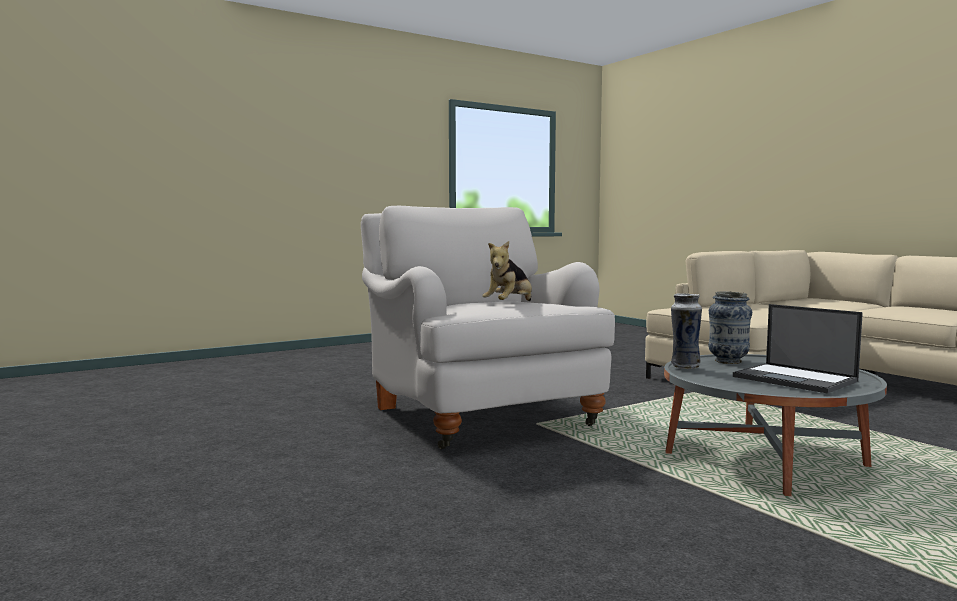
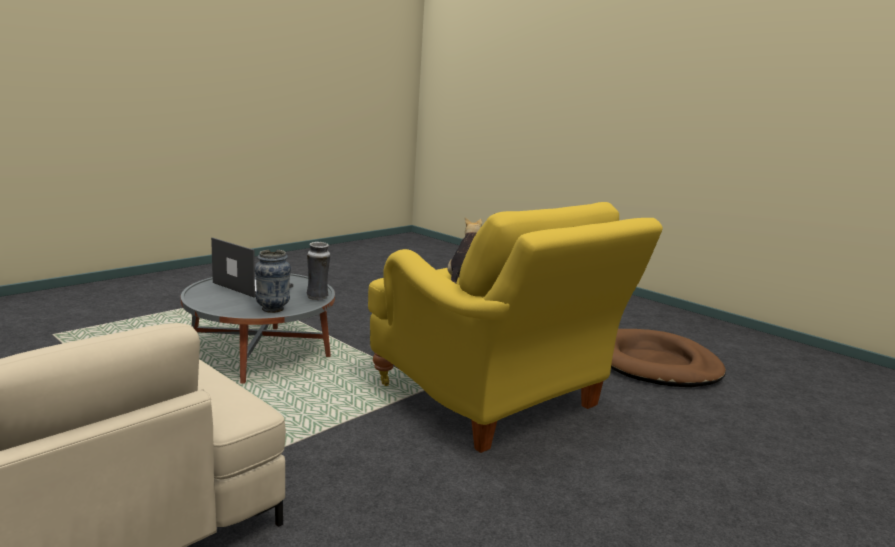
camera: 165 degrees right, 10 degrees up
(230, 434) = (655, 364): none -> brown dog bed
(478, 414) = (494, 400): white armchair -> yellow armchair

